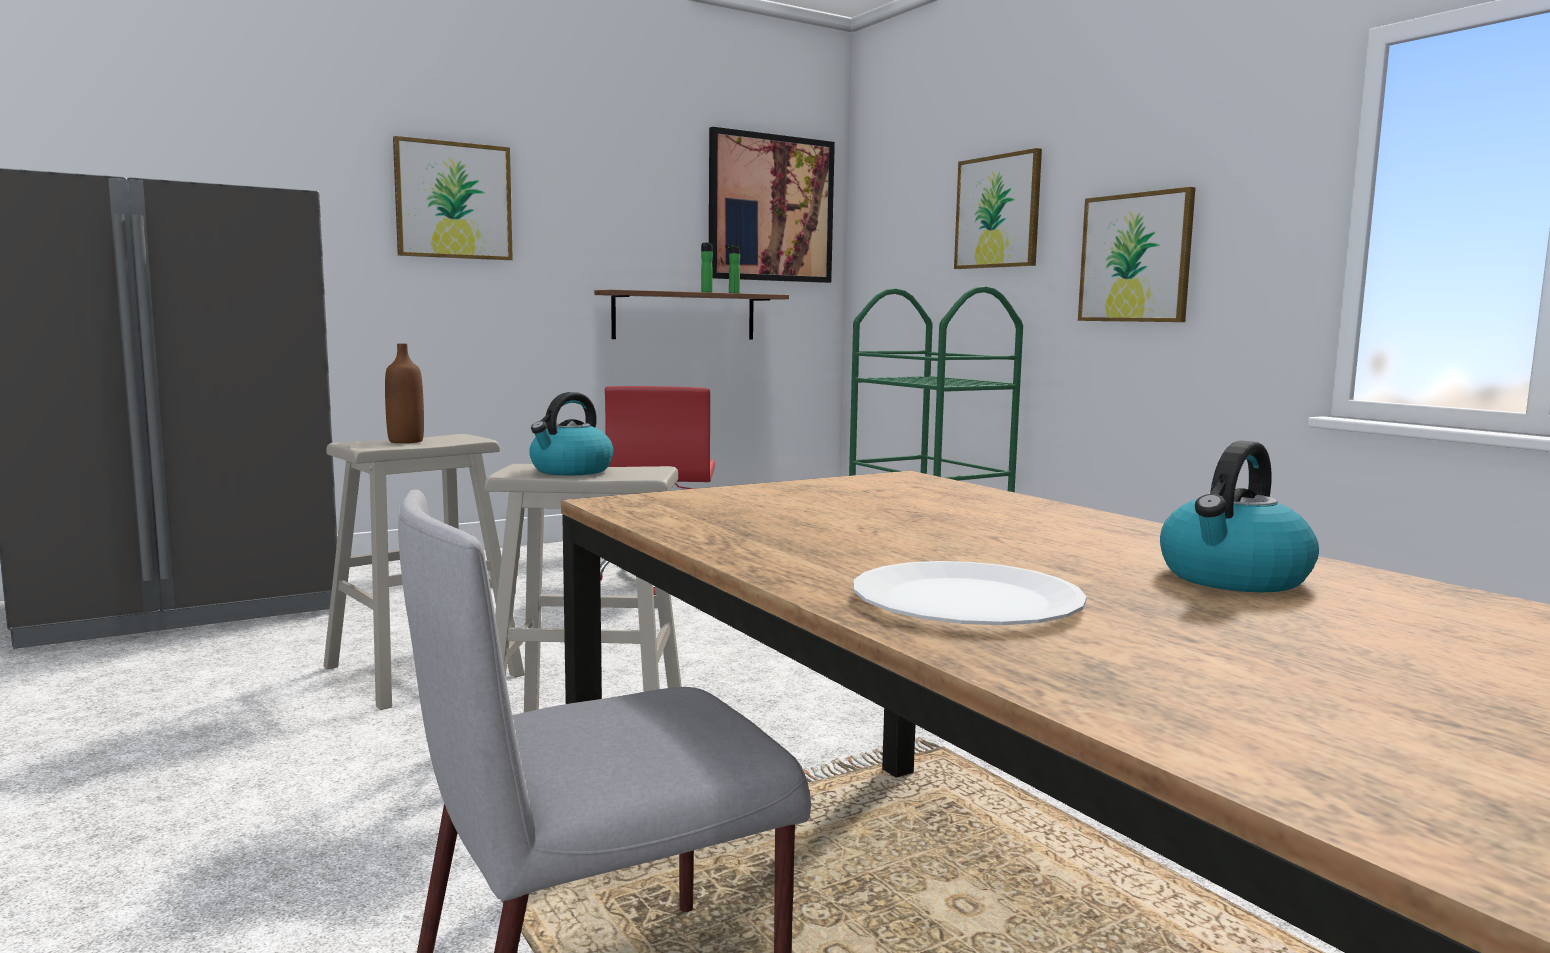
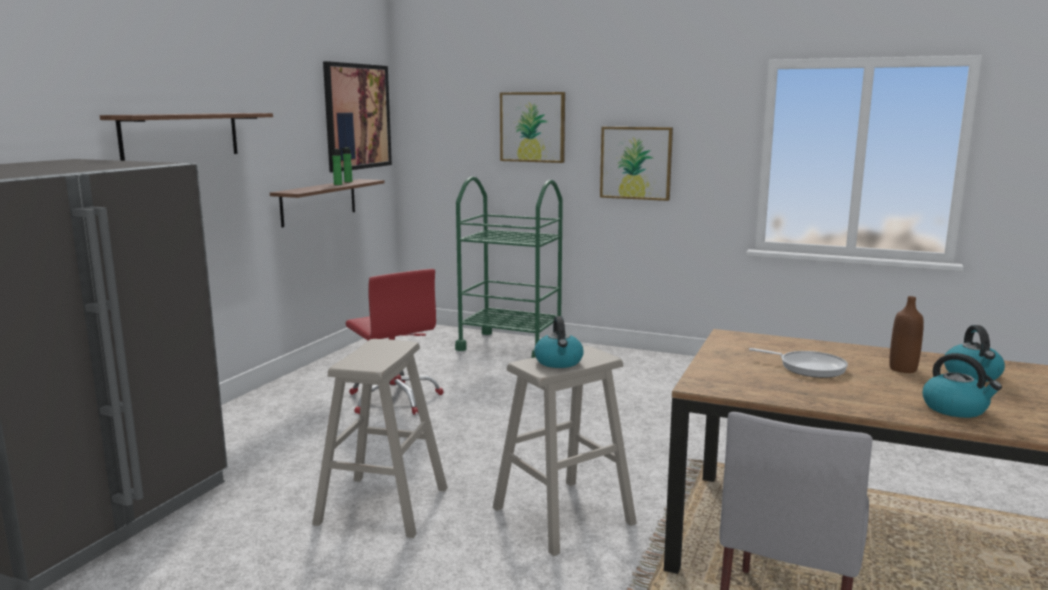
camera: 35 degrees left, 5 degrees up
(406, 441) = (369, 355): brown bottle -> brown bottle (903, 369)
(453, 200) = (181, 136): picture -> shelf
(887, 517) = (808, 367): none -> frying pan
(967, 601) = (955, 409): white plate -> kettle

